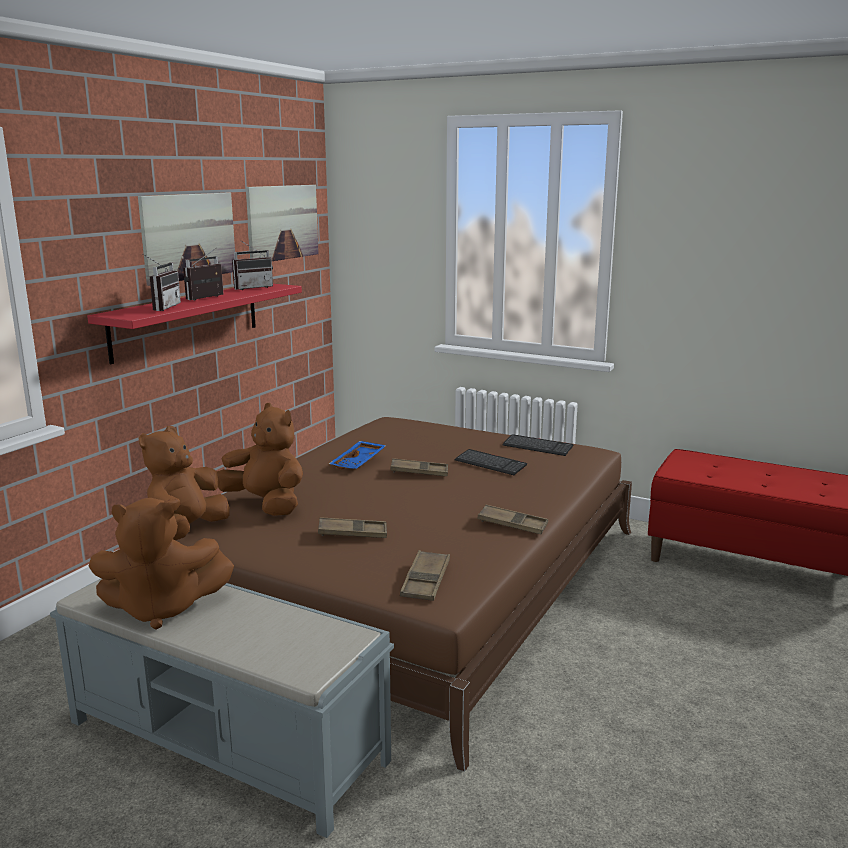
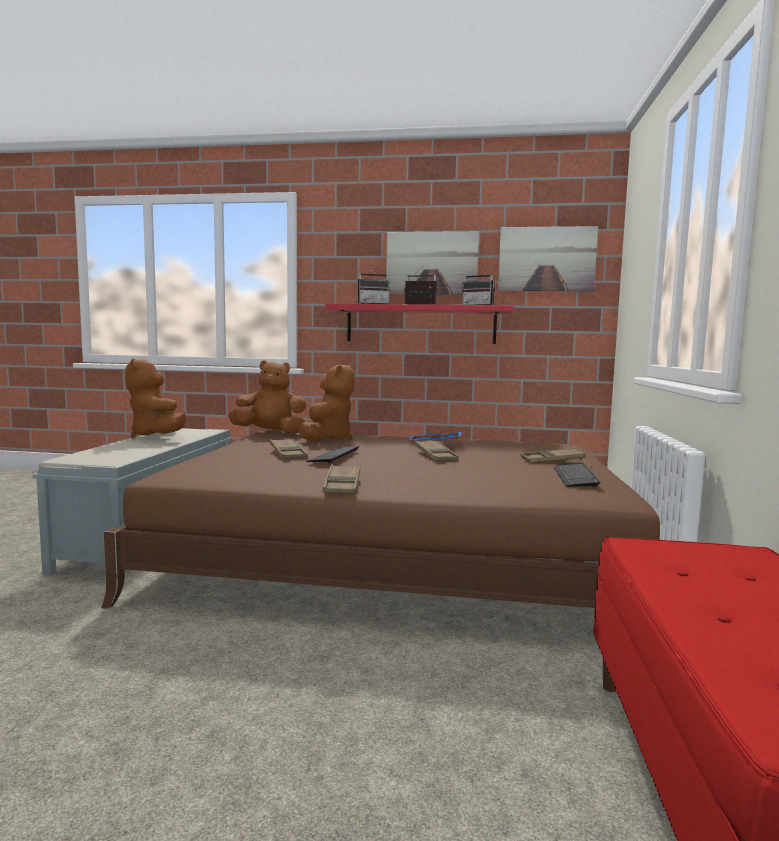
camera: 70 degrees right, 10 degrees down
(425, 581) = (206, 471): brown tray -> brown tray (552, 460)
(490, 464) = (489, 468): keyboard -> keyboard (334, 456)

